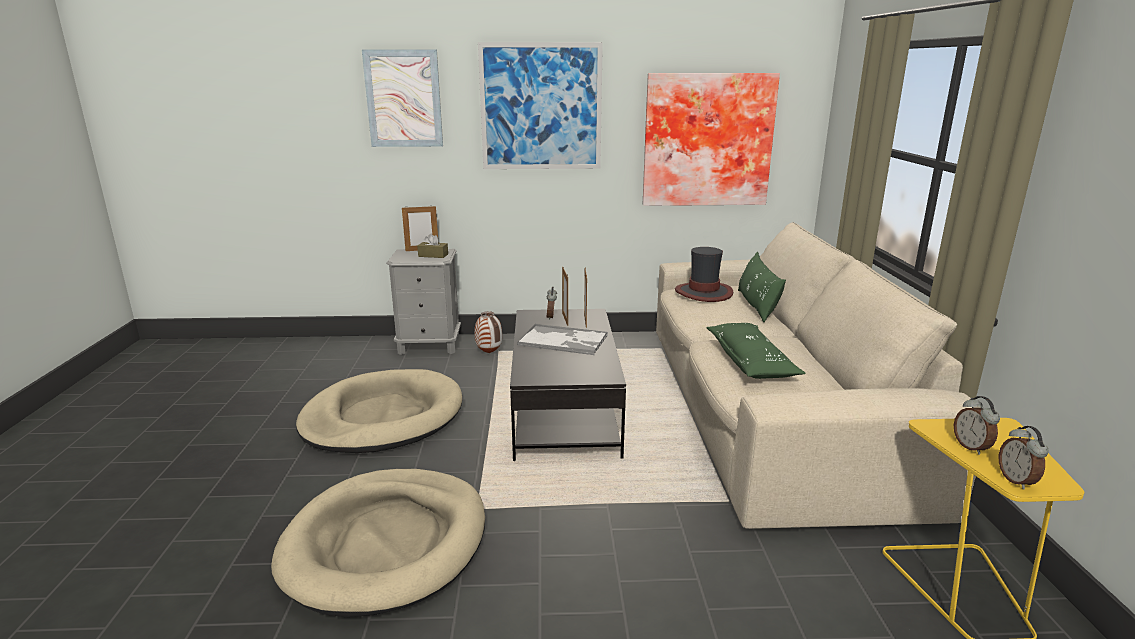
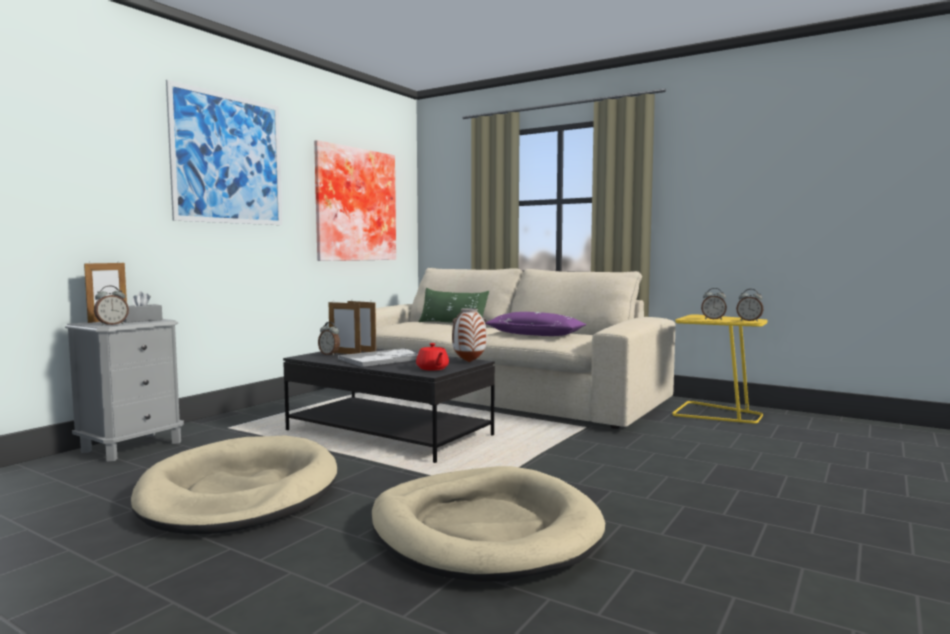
camera: 55 degrees left, 15 degrees down
(403, 99) = (76, 127): picture -> none
(403, 258) = (112, 324): none -> alarm clock
(433, 255) = (141, 320): brown tissue box -> grey tissue box
(489, 353) = (221, 431): vase -> vase (469, 362)
(546, 372) = (432, 369): none -> red teapot
(703, 292) = (406, 324): hat -> none
(751, 362) = (535, 334): green pillow -> purple pillow

